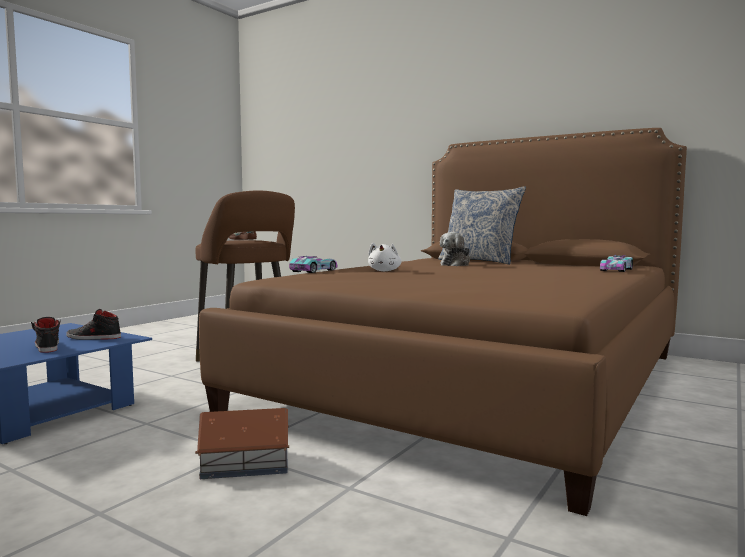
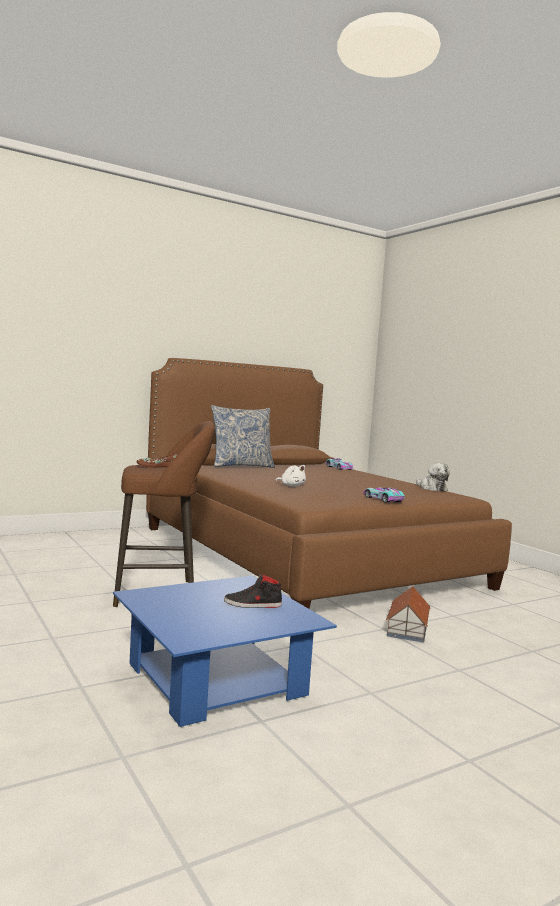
camera: 65 degrees left, 0 degrees up
(93, 338) = (228, 589): black shoe -> none
(314, 271) = (277, 492): toy car -> toy car (383, 499)
(456, 264) = (258, 472): plush toy -> plush toy (431, 488)

